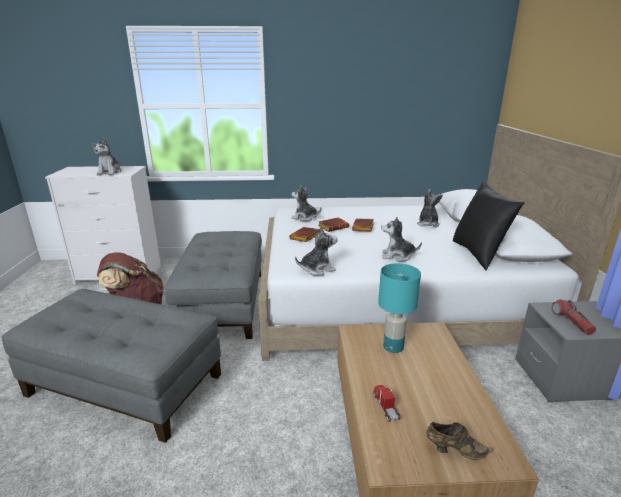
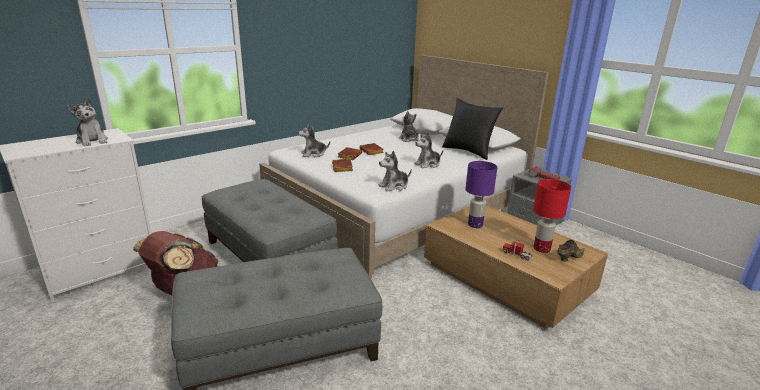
camera: 40 degrees left, 0 degrees up
(317, 269) = (394, 186): plush toy -> plush toy turned 150 degrees counterclockwise
(393, 347) = (475, 225): turquoise table lamp -> purple table lamp
(433, 416) = (541, 248): none -> red table lamp

